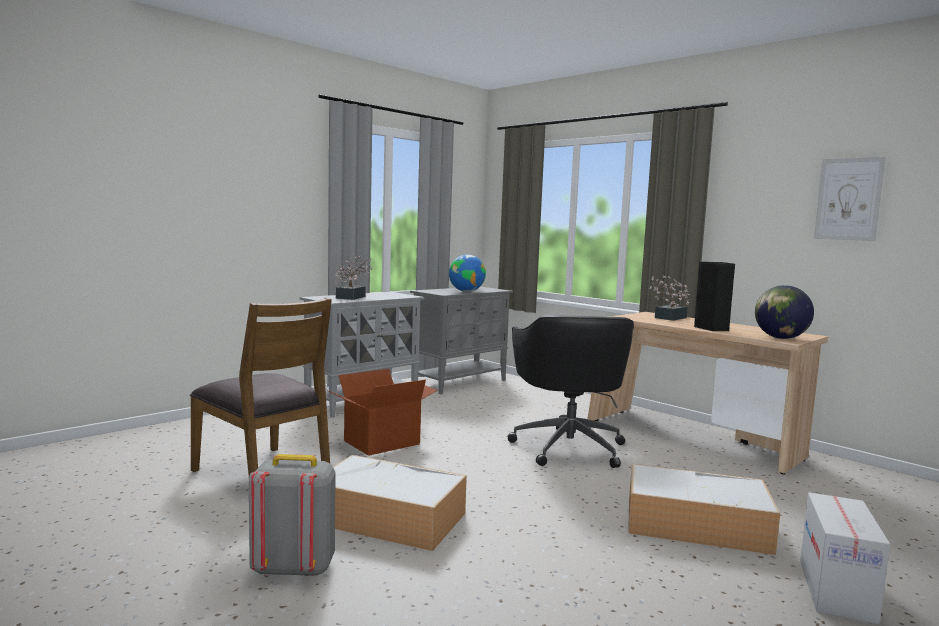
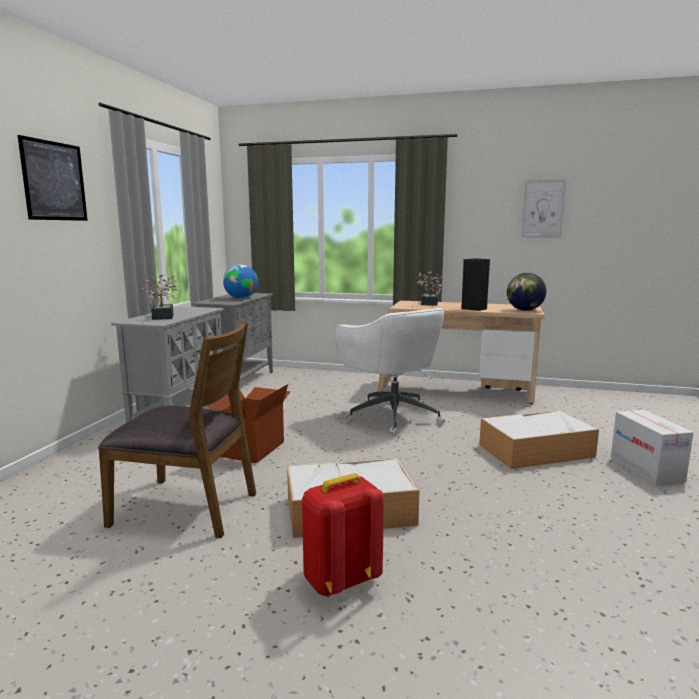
camera: 30 degrees left, 5 degrees up
(266, 165) = (54, 181): none -> picture
(293, 568) = (340, 580): grey backpack -> red backpack
(568, 447) = (392, 416): black office chair -> white office chair

